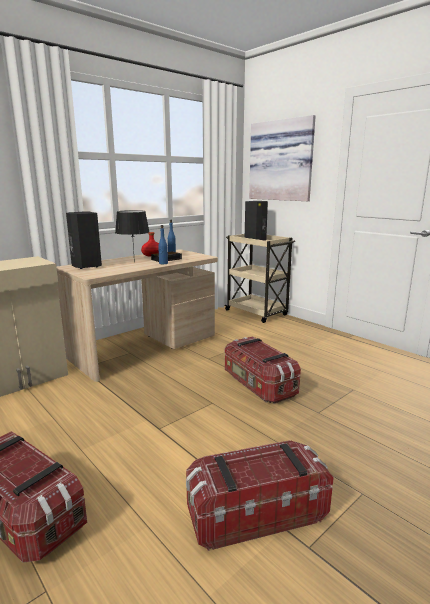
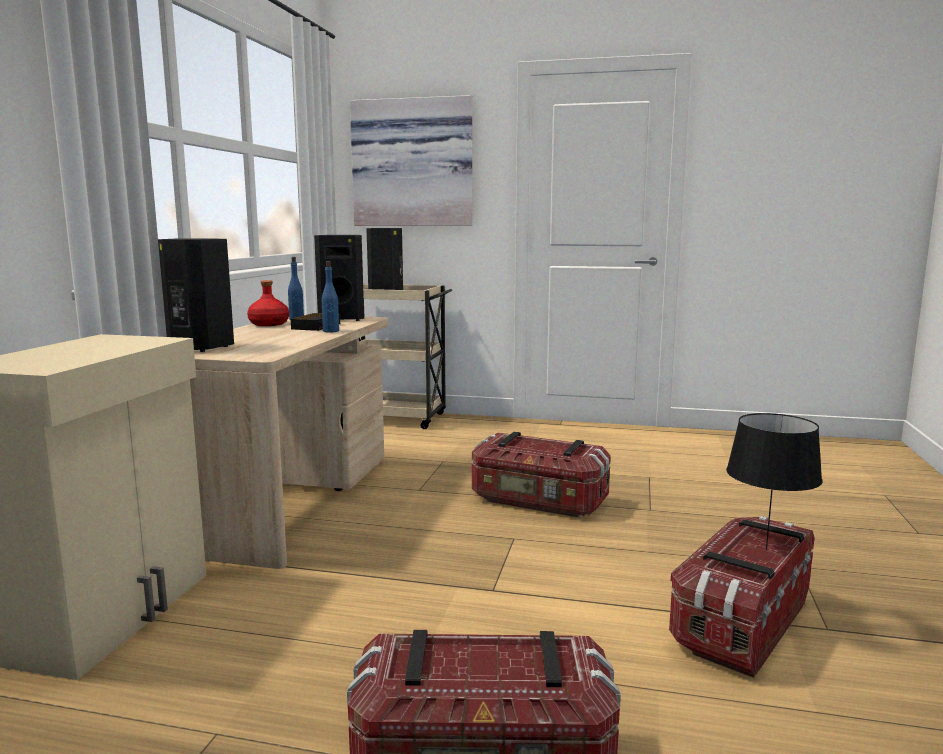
camera: 35 degrees left, 5 degrees down
(133, 262) = (273, 335): black table lamp -> black table lamp (765, 549)
(192, 255) = (343, 319): none -> black speaker

